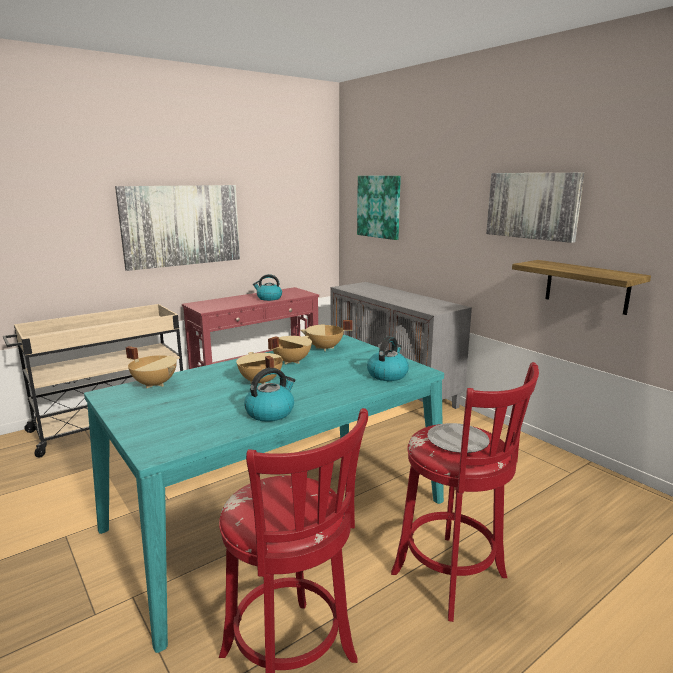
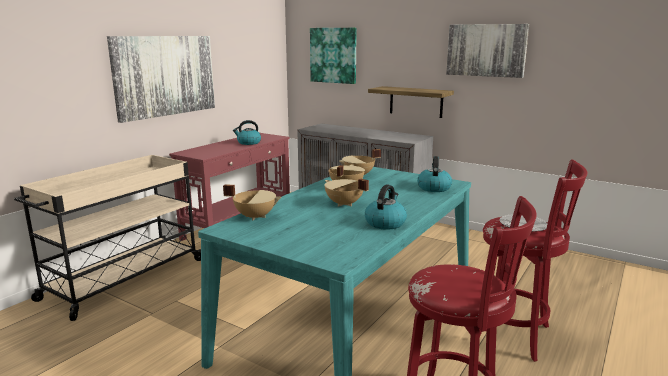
camera: 20 degrees left, 0 degrees up
(586, 286) = (534, 111): shelf -> shelf (416, 102)

